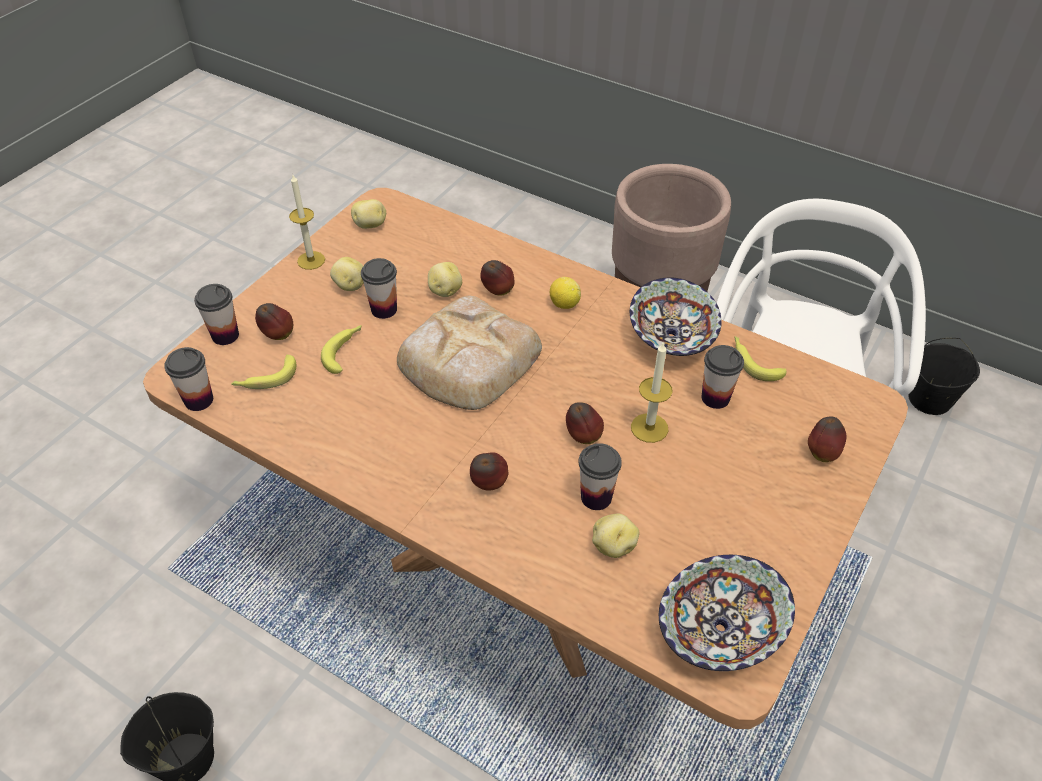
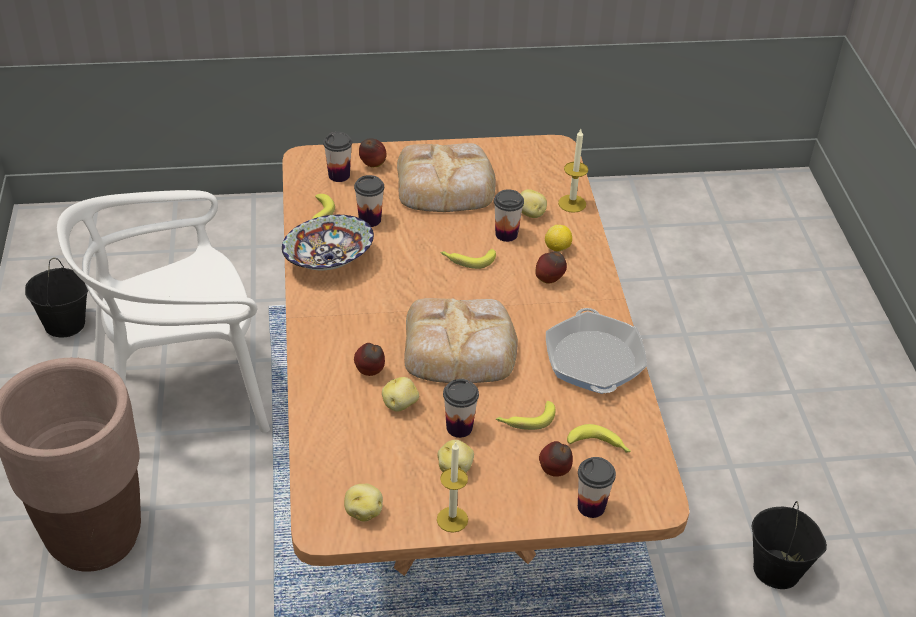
camera: 130 degrees left, 5 degrees down
(199, 400) = (660, 469): cup -> cup (339, 175)
(352, 443) = (594, 360): none -> frying pan
(564, 304) = (347, 329): lemon -> lemon (557, 249)
(582, 437) = (467, 260): apple -> banana
(649, 428) = (427, 236): candle -> candle (572, 203)
(719, 628) = (535, 161): bowl -> none
(731, 499) = (447, 185): none -> bread

